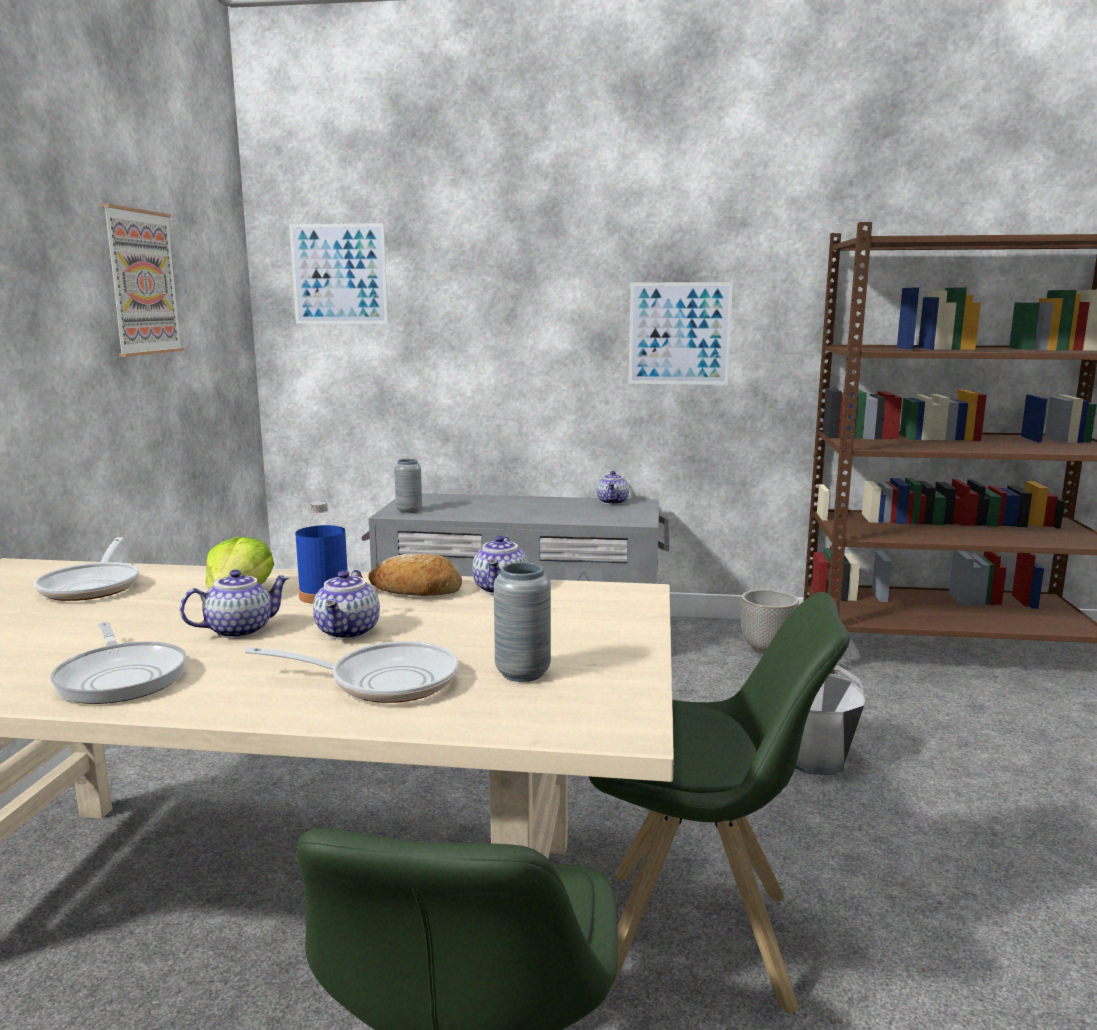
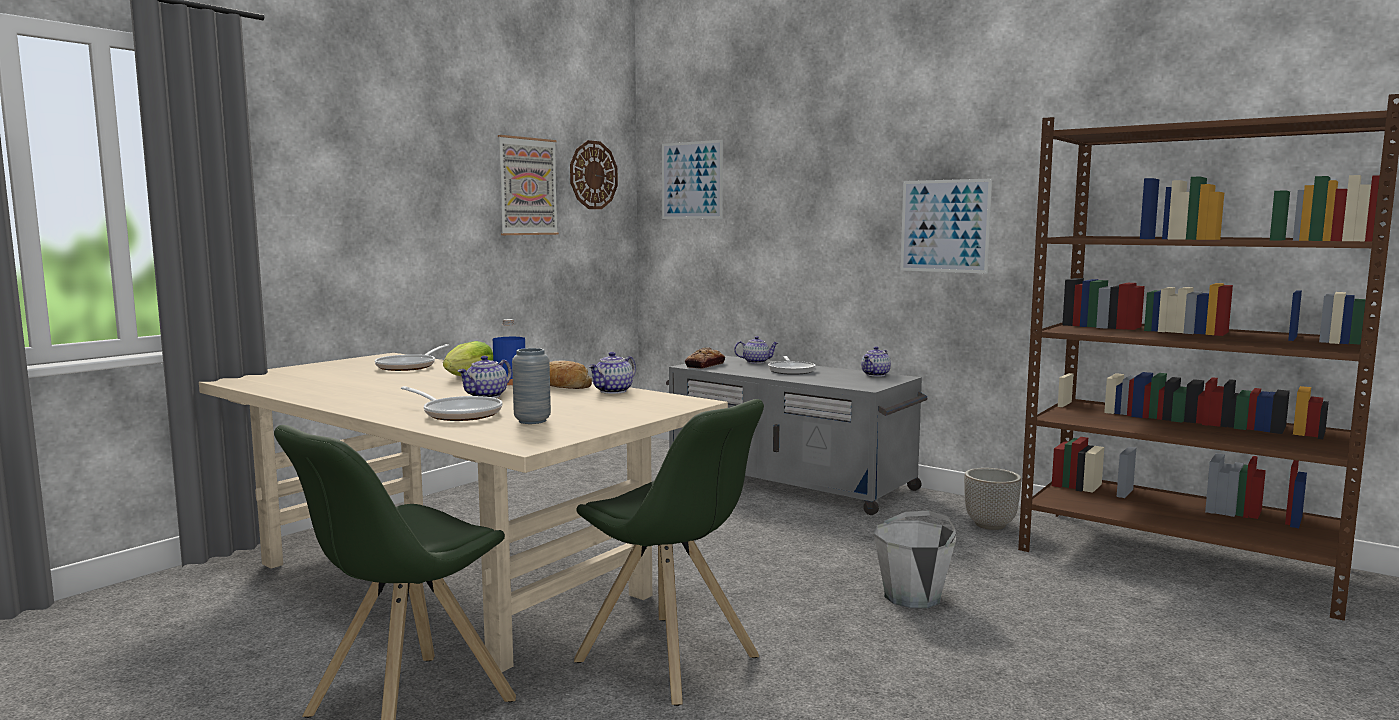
camera: 30 degrees right, 5 degrees down
(121, 677) = (352, 397): frying pan -> frying pan (791, 370)
(209, 265) = (593, 175): none -> wall clock
(239, 630) = (437, 389): teapot -> teapot (756, 362)
(409, 511) = (705, 365): grey vase -> bread

